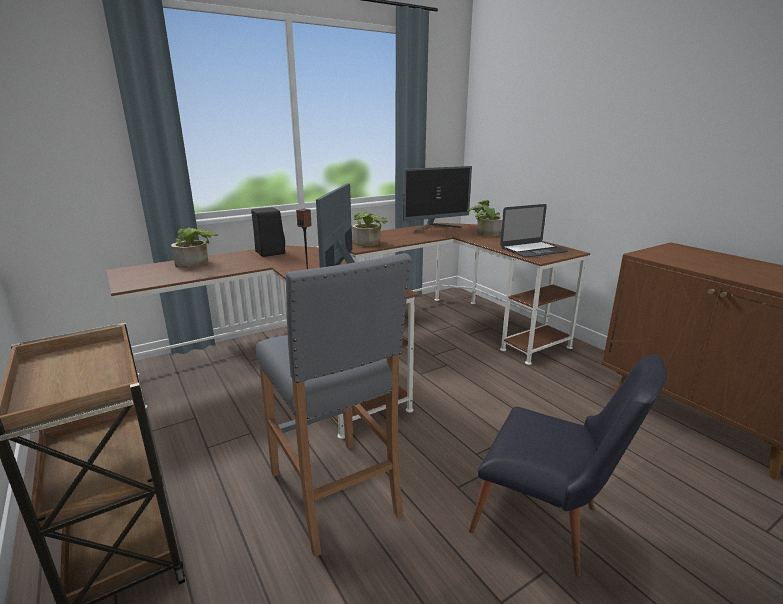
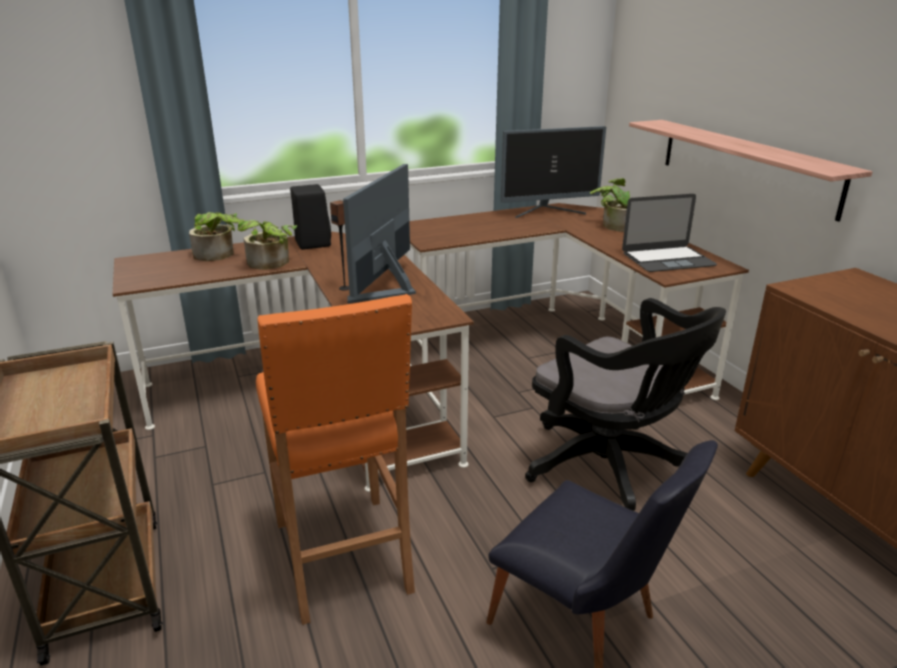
camera: 10 degrees right, 5 degrees up
(334, 494) = (343, 557): grey stool -> orange stool
(369, 243) = (445, 235): potted plant -> potted plant (270, 264)
(519, 402) = (611, 469): none -> black office chair
(577, 183) = (745, 165): none -> shelf

